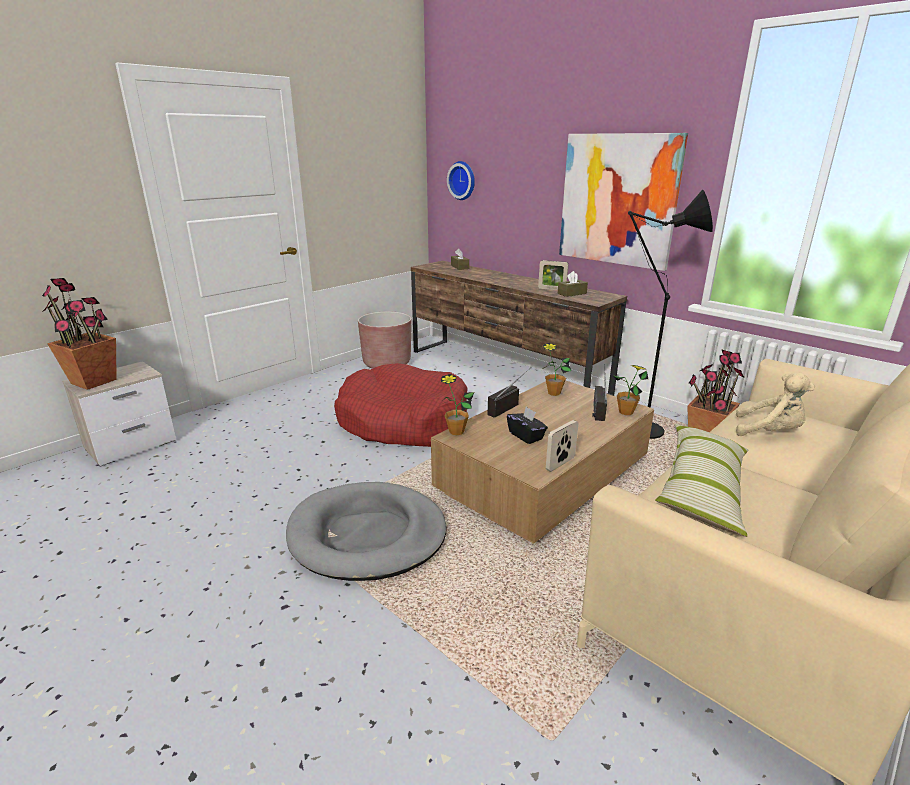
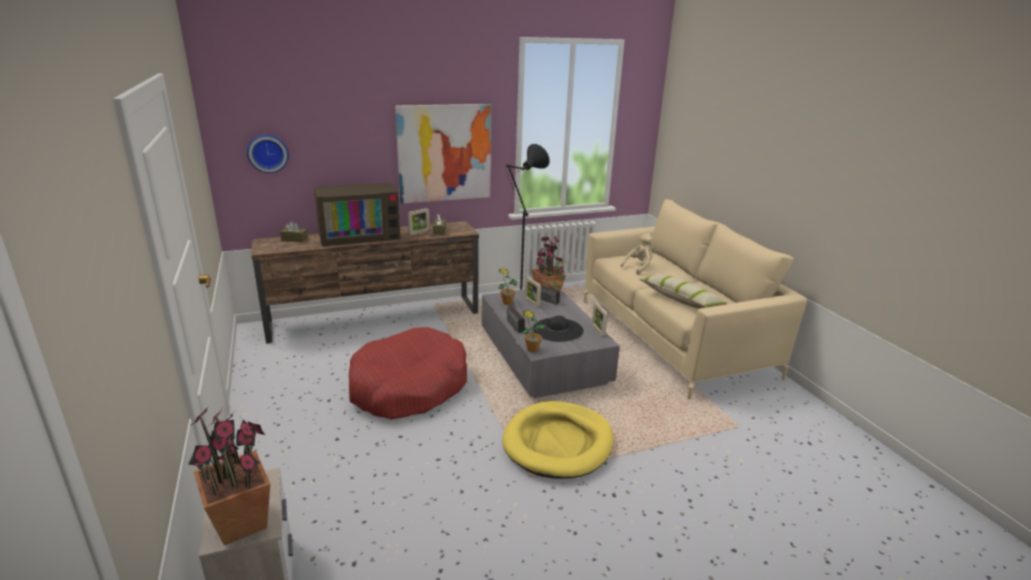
camera: 65 degrees left, 0 degrees up
(367, 535) = (558, 443): grey dog bed -> yellow dog bed
(387, 363) = (274, 364): brown planter -> none
(504, 277) = (360, 235): none -> television
(526, 436) = (557, 330): black tissue box -> black hat
(543, 478) = (543, 357): brown coffee table -> grey coffee table
(576, 405) = (531, 303): none -> picture frame

